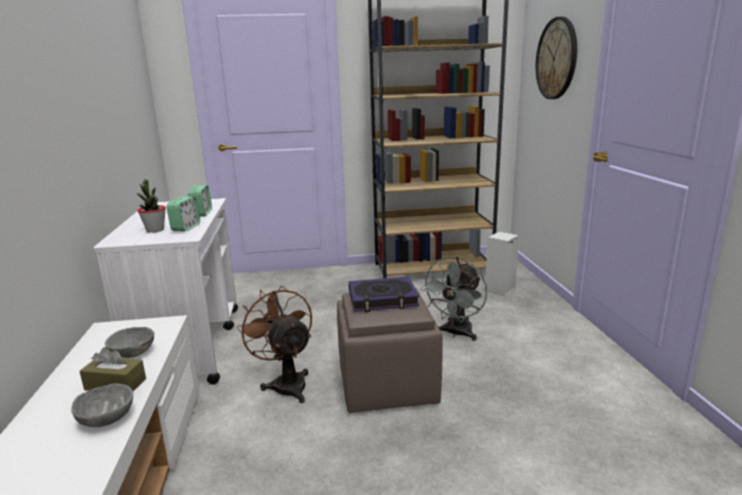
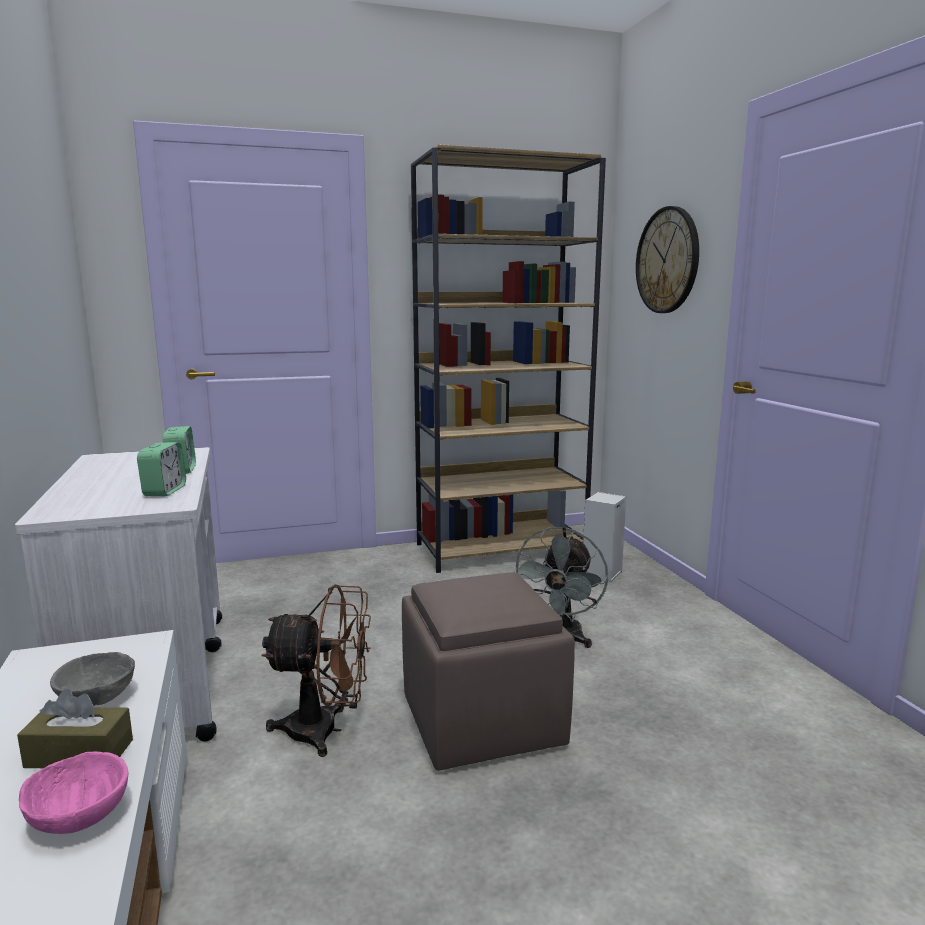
camera: 10 degrees left, 5 degrees down
(106, 419) = (78, 817): grey bowl -> pink bowl
(155, 230) = (114, 495): potted plant -> none
(286, 383) = (326, 731): brown fan -> brown fan turned 135 degrees clockwise
(382, 299) = (478, 591): book -> none

